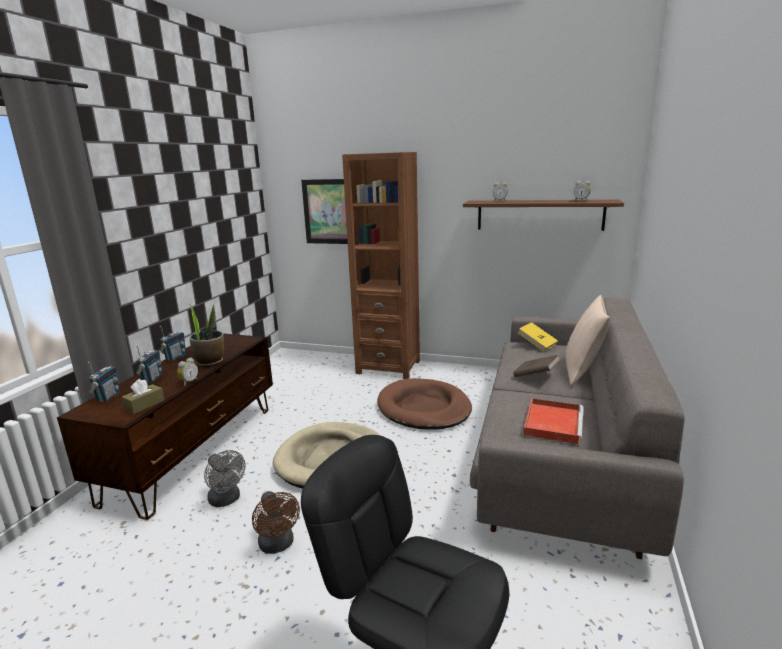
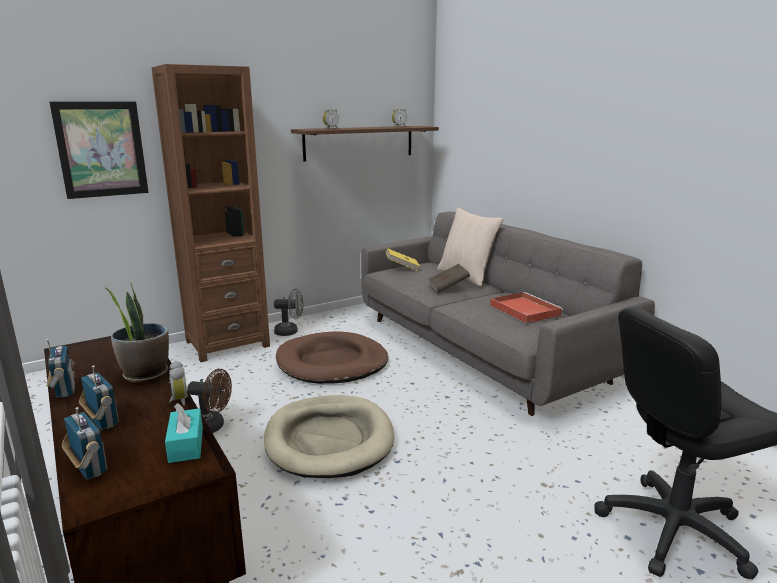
camera: 50 degrees left, 0 degrees up
(144, 405) = (186, 445): brown tissue box -> turquoise tissue box
(227, 500) = (294, 535): grey fan -> grey fan (290, 332)
(278, 545) = (422, 526): brown fan -> brown fan (212, 427)

